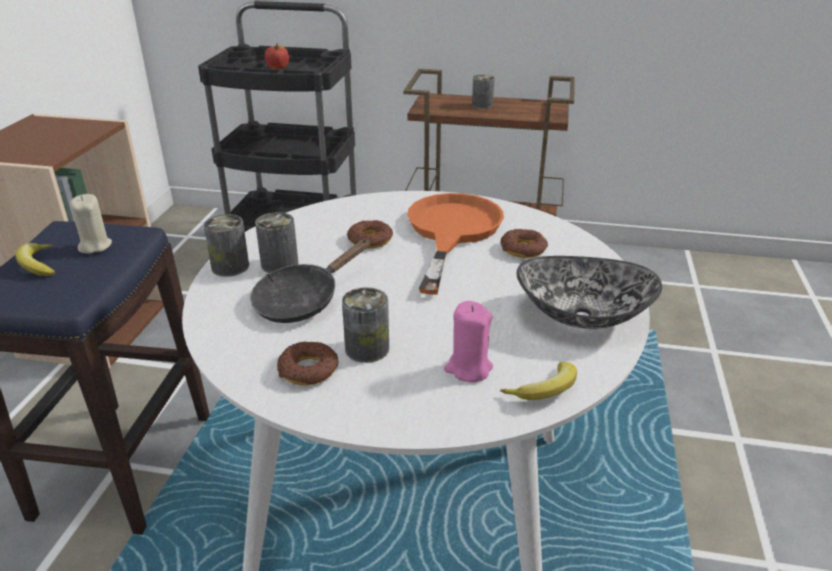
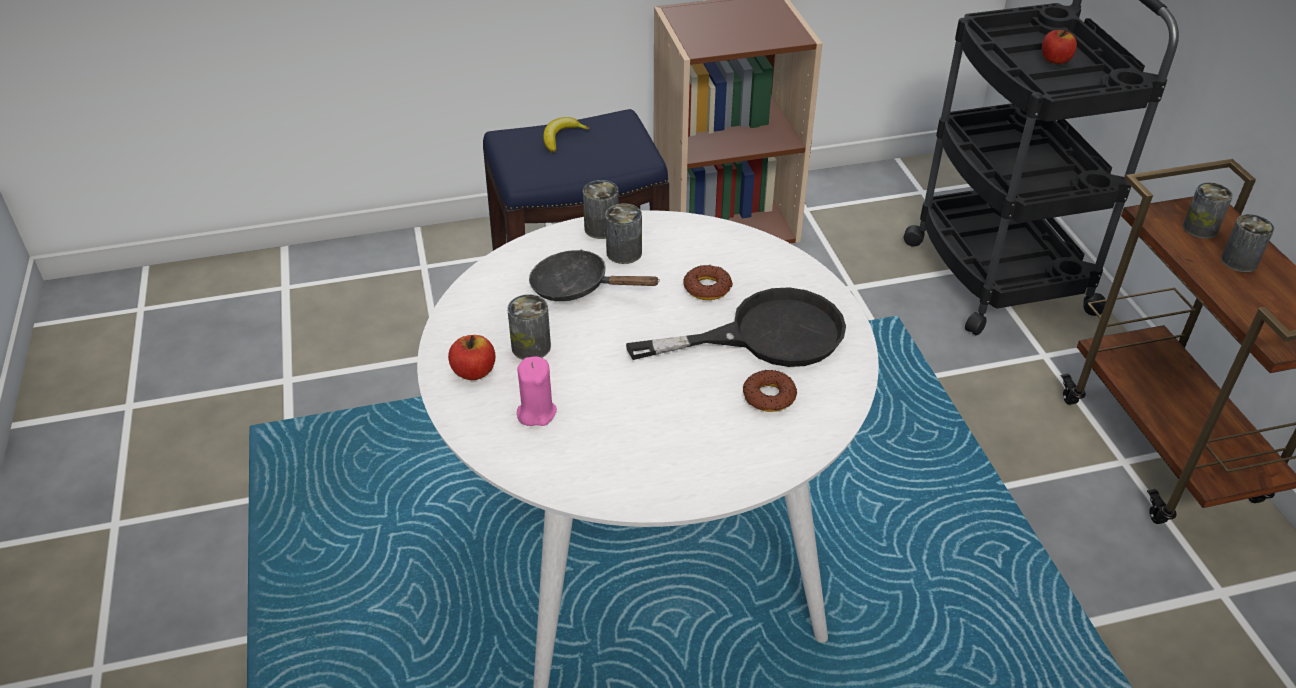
camera: 65 degrees right, 10 degrees up
(95, 246) = (605, 148): beige candle -> none
(308, 370) = (487, 326): donut -> none
(375, 396) = (474, 372): none -> apple
(446, 104) = (1200, 228): none -> can
(451, 232) = (766, 335): orange frying pan -> black frying pan
(545, 390) = (531, 466): banana -> none
(582, 316) = (663, 467): bowl -> none

